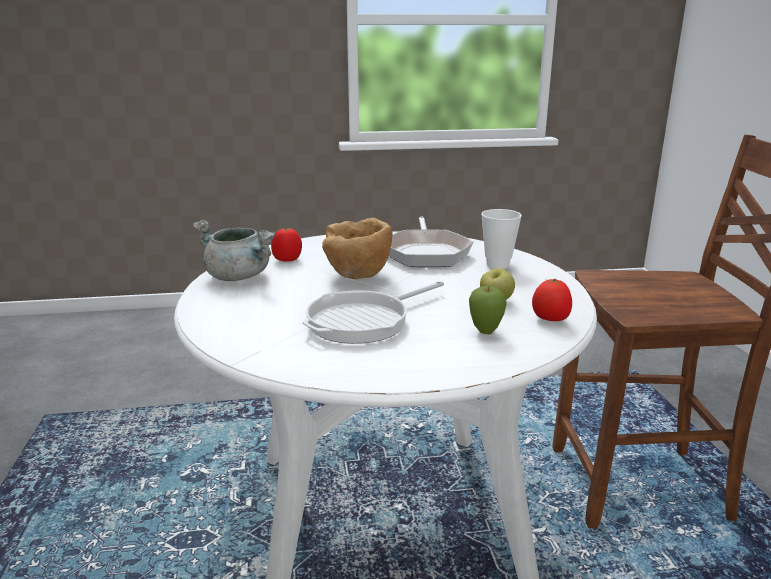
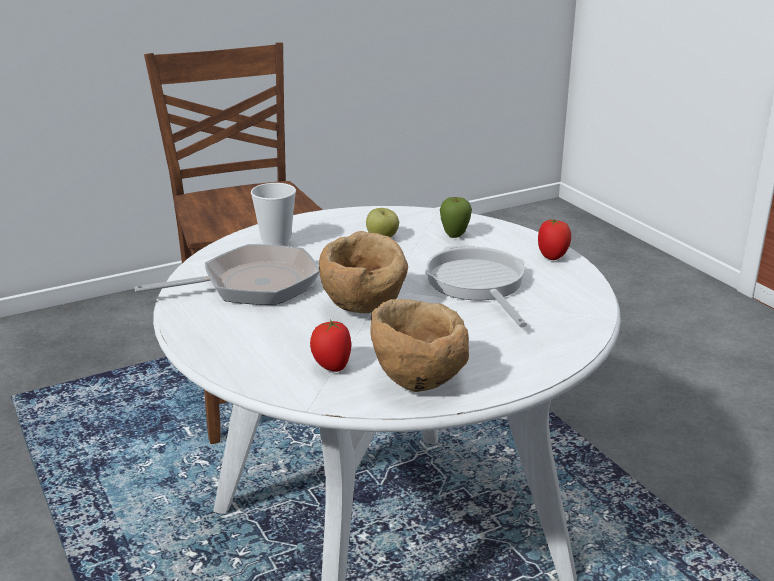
camera: 110 degrees left, 5 degrees up
(239, 277) = (418, 381): grey cooking pot -> brown bowl
(364, 321) = (477, 284): frying pan -> frying pan turned 135 degrees counterclockwise
(550, 320) = (408, 217): tomato -> tomato (553, 257)

